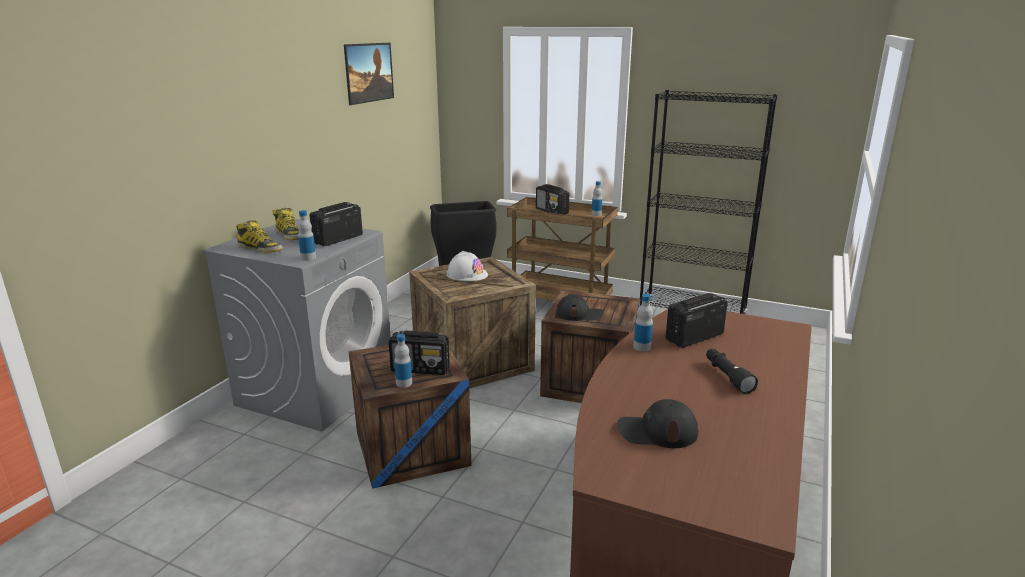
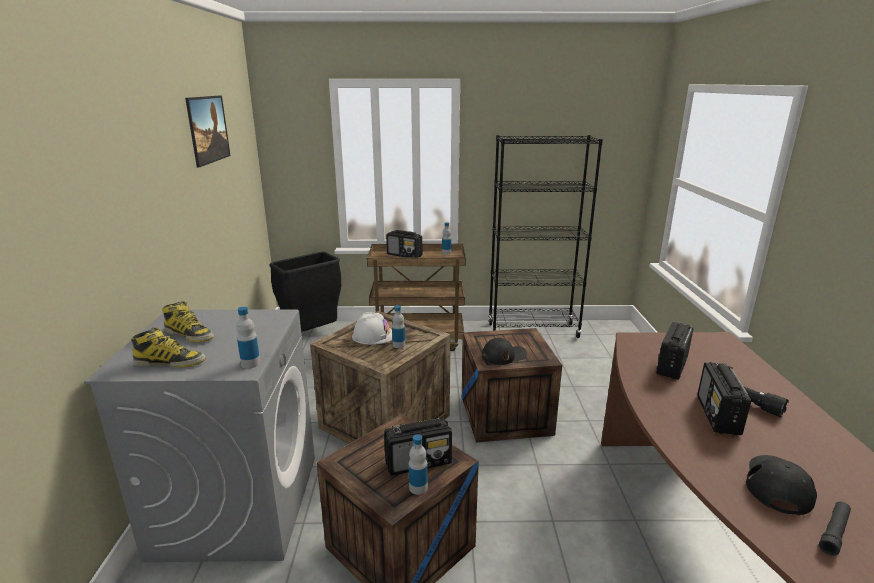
camera: 25 degrees left, 0 degrees up
(337, 239) = (258, 330): radio -> radio (718, 416)
(642, 347) = (648, 388): bottle -> bottle (398, 345)
(657, 431) = (777, 485): black cap -> black cap turned 135 degrees clockwise
(657, 468) = (834, 532): none -> black flashlight

